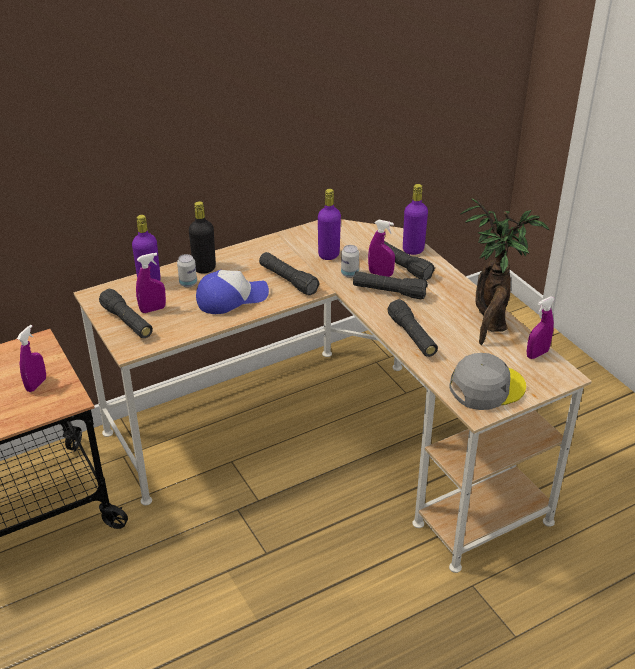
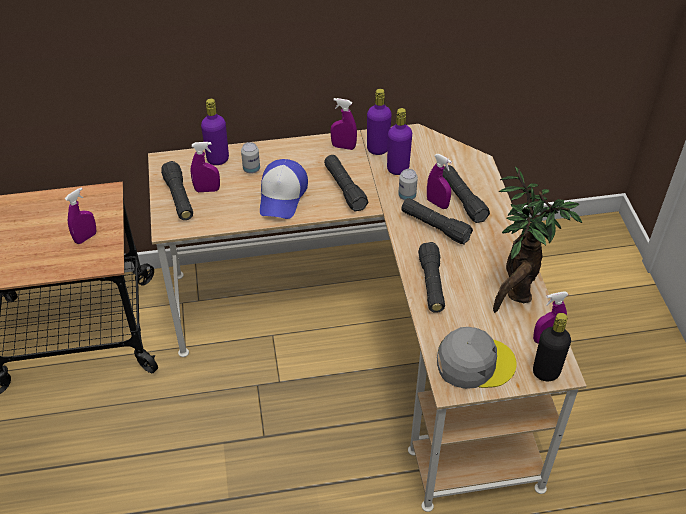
camera: 20 degrees right, 10 degrees up
(204, 268) = (274, 155): black bottle -> black bottle (546, 372)
(231, 298) = (282, 195): cap -> cap turned 105 degrees clockwise
(267, 248) = (343, 147): none -> purple spray bottle
(413, 250) = (484, 183): purple bottle -> purple bottle (378, 149)

